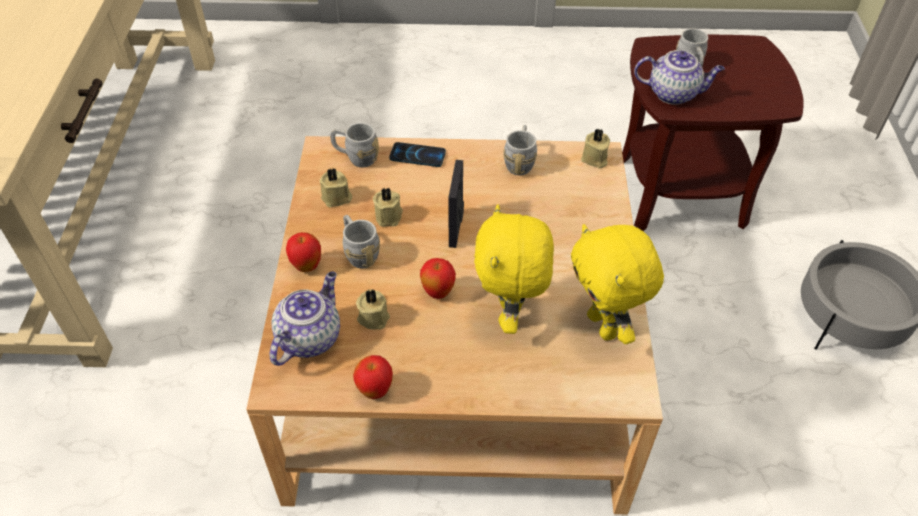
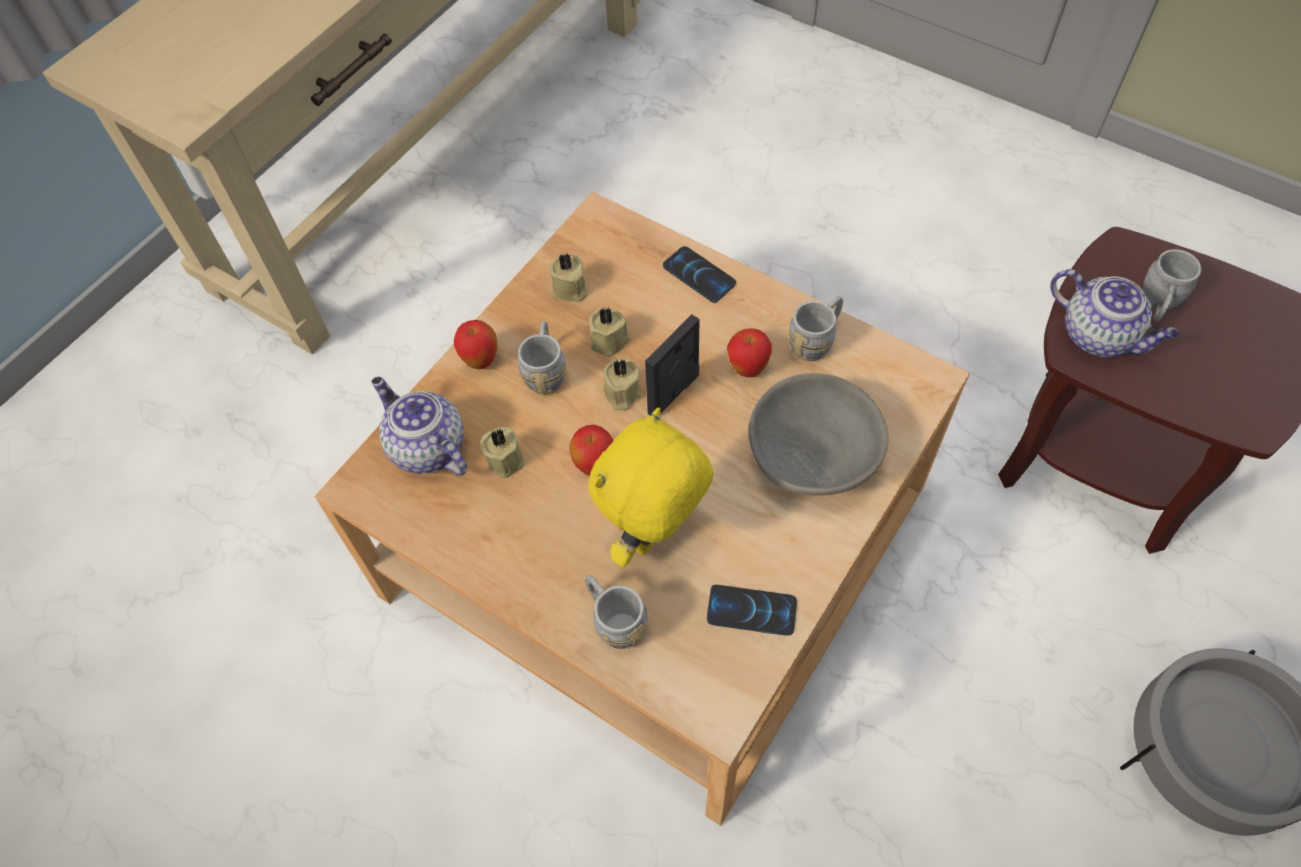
camera: 35 degrees right, 10 degrees up
(309, 337) = (426, 448): teapot -> teapot turned 105 degrees counterclockwise
(356, 157) = (627, 245): grey mug -> grey mug (614, 620)
(375, 391) = (447, 547): apple -> apple (747, 369)
(569, 226) = (810, 458): none -> grey bowl
(594, 159) = (915, 382): beige candle -> beige candle (621, 394)
(604, 326) = (751, 611): yellow plush toy -> phone

